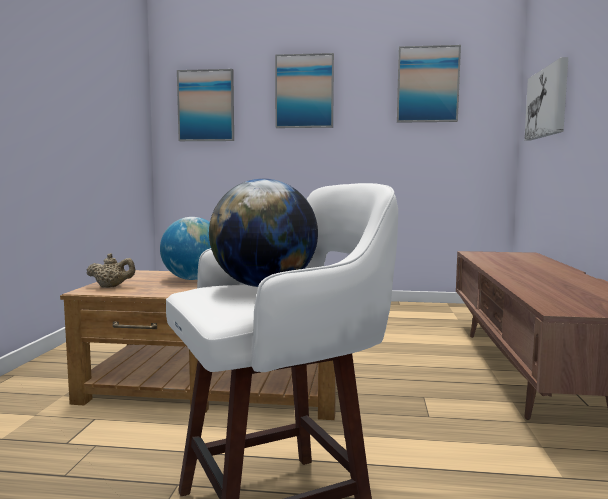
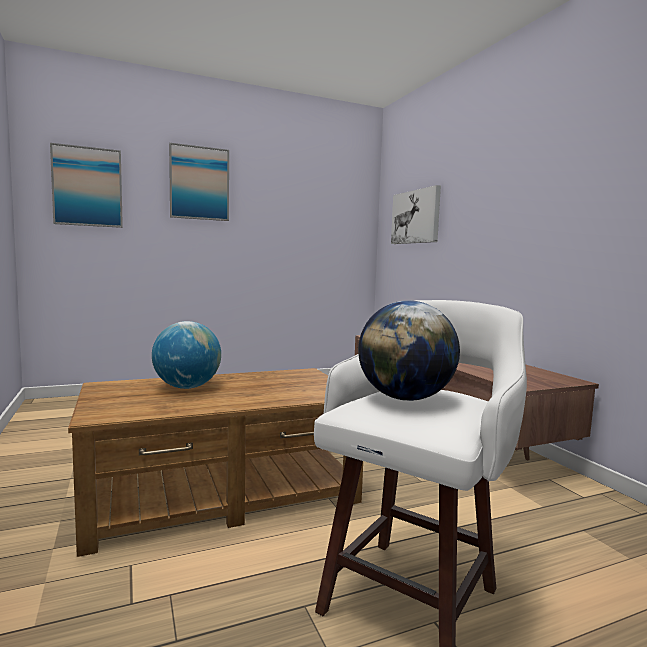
camera: 30 degrees left, 0 degrees up
(111, 287) = (115, 408): beige teapot -> none
(427, 84) = (310, 189): picture -> none

